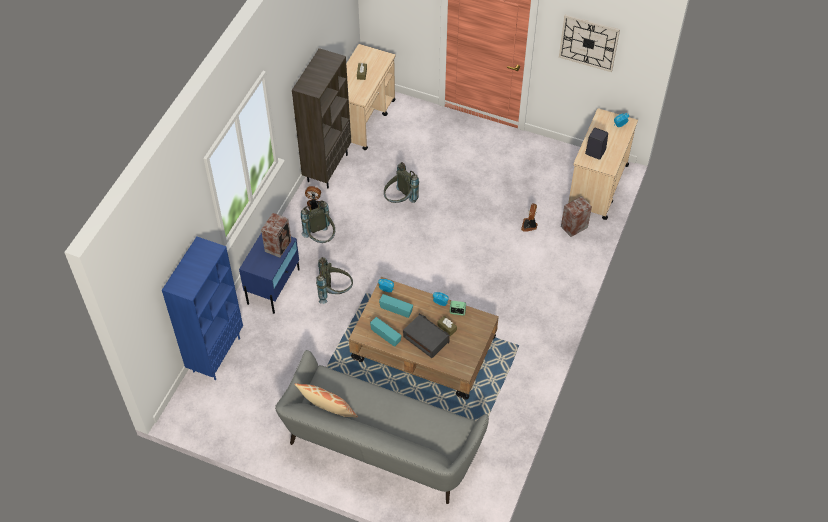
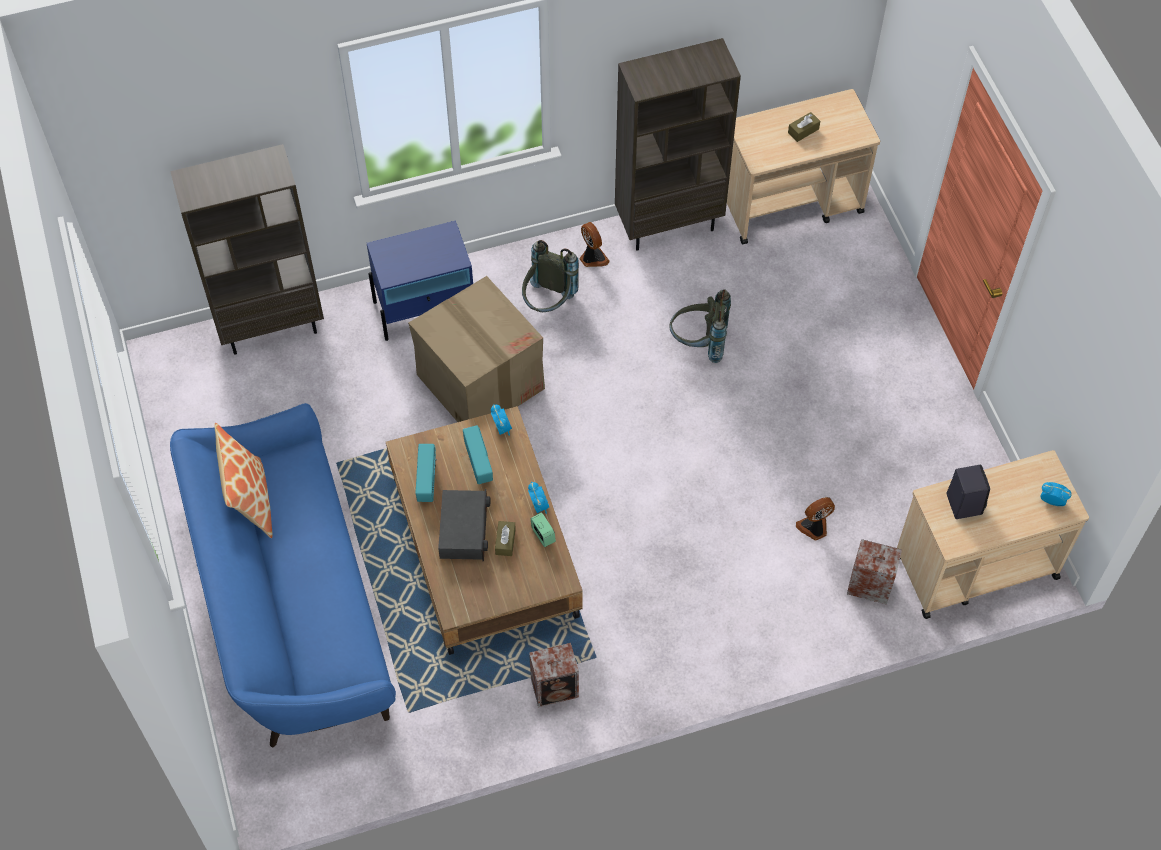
camera: 50 degrees right, 5 degrees up
(216, 354) = (271, 326): blue bookcase -> brown bookcase
(278, 245) = (441, 256): speaker -> speaker (556, 688)
(335, 292) = (480, 381): grey backpack -> cardboard box
(380, 446) = (292, 605): grey sofa -> blue sofa
(589, 42) = (1080, 333): wall clock -> none

